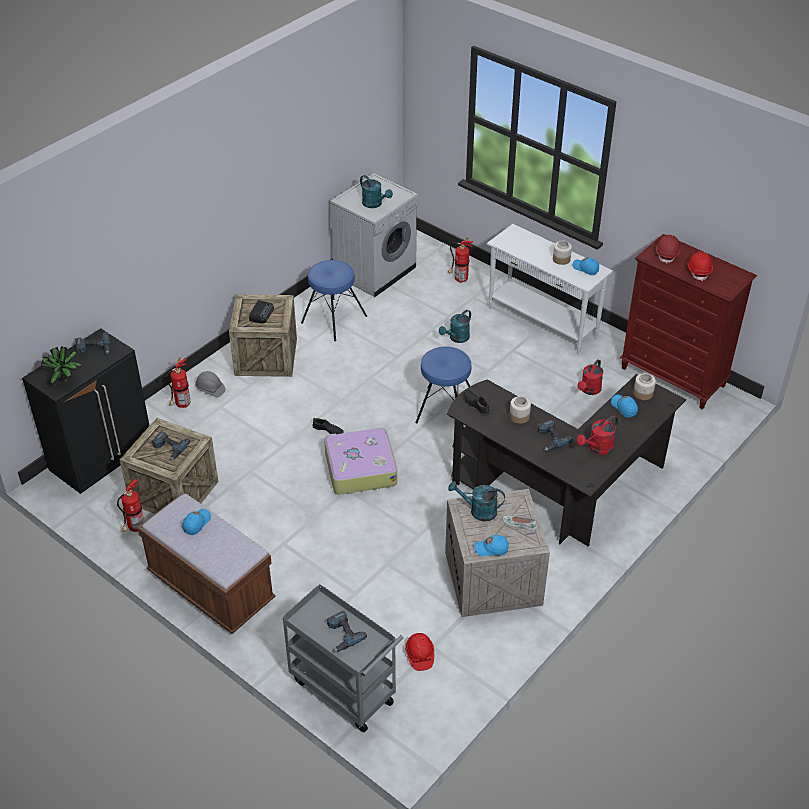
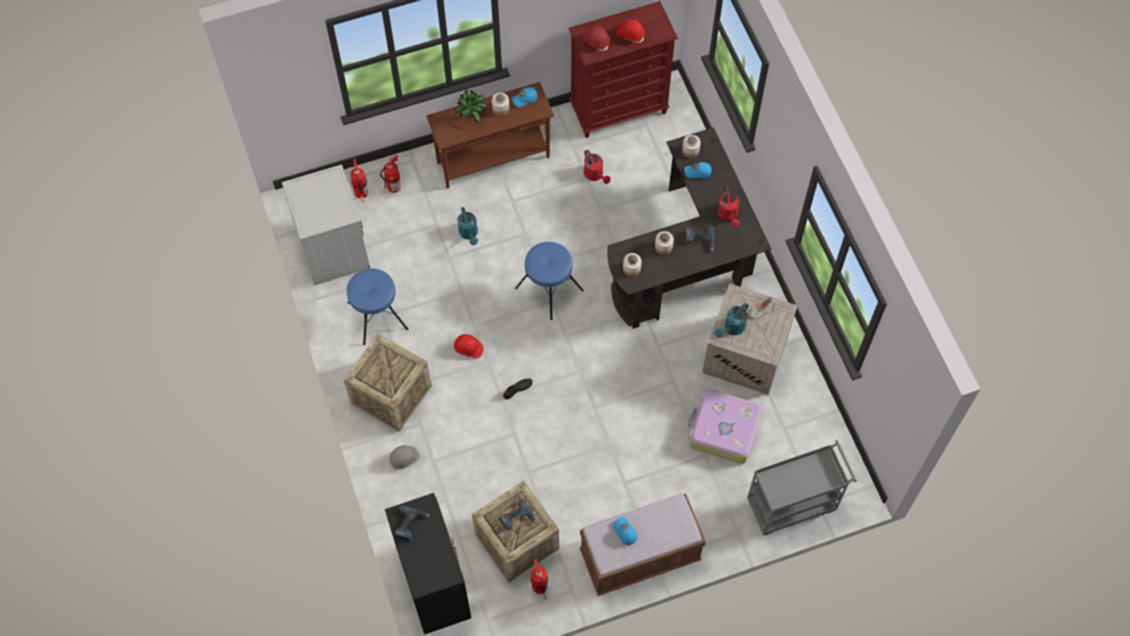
camera: 60 degrees left, 20 degrees up
(66, 382) = (444, 564): potted plant -> potted plant (472, 116)
(181, 405) = (410, 491): fire extinguisher -> fire extinguisher (361, 195)
(261, 313) = (386, 371): radio -> none
(342, 635) = (803, 478): power drill -> none
(360, 468) = (577, 387): suitcase -> suitcase (723, 431)
(375, 204) = (332, 206): turquoise watering can -> none
(419, 655) = (786, 441): red hard hat -> red hard hat (468, 349)
(476, 404) = (632, 269): black shoe -> jar
(491, 549) = (773, 340): blue cap -> none
(543, 322) = (493, 159): white console table -> brown console table

